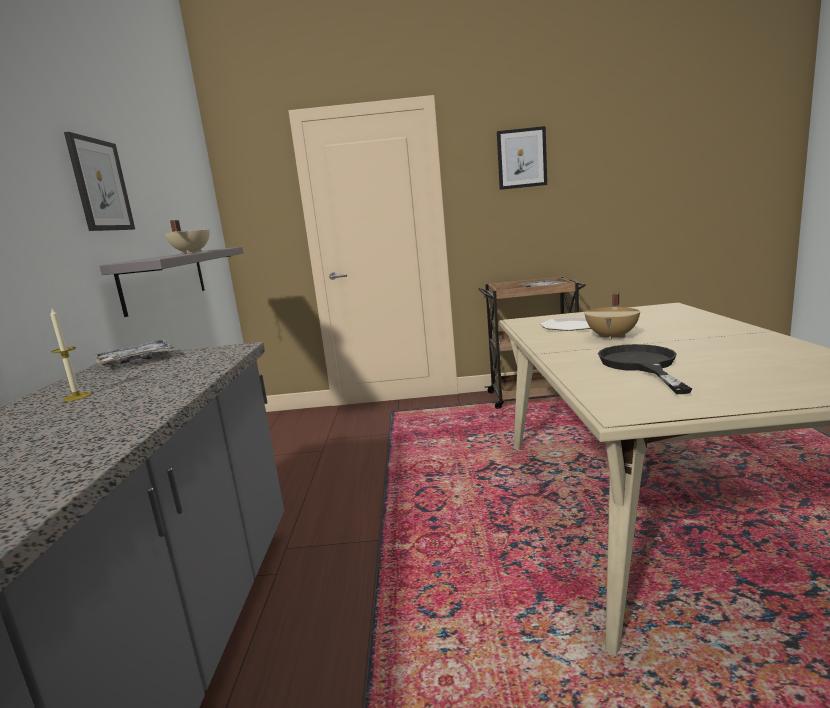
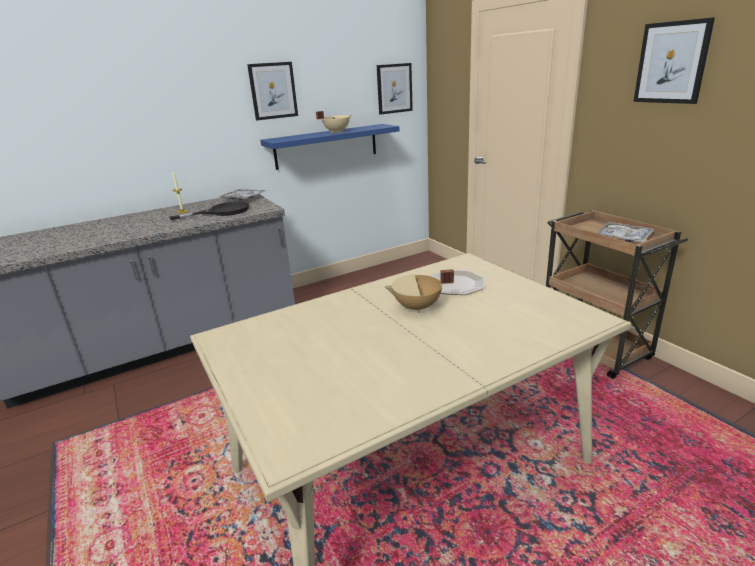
camera: 60 degrees right, 10 degrees up
(165, 279) = (326, 146): grey shelf -> blue shelf
(201, 206) = (394, 88): none -> picture
(641, 365) = (325, 330): black frying pan -> black frying pan (222, 212)

